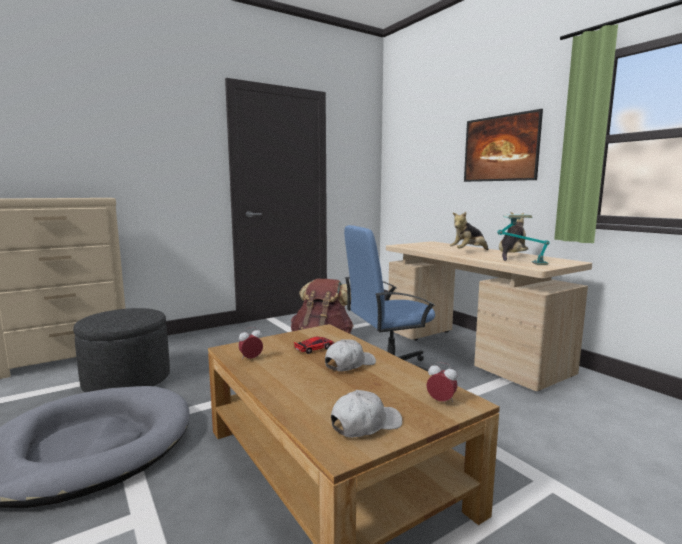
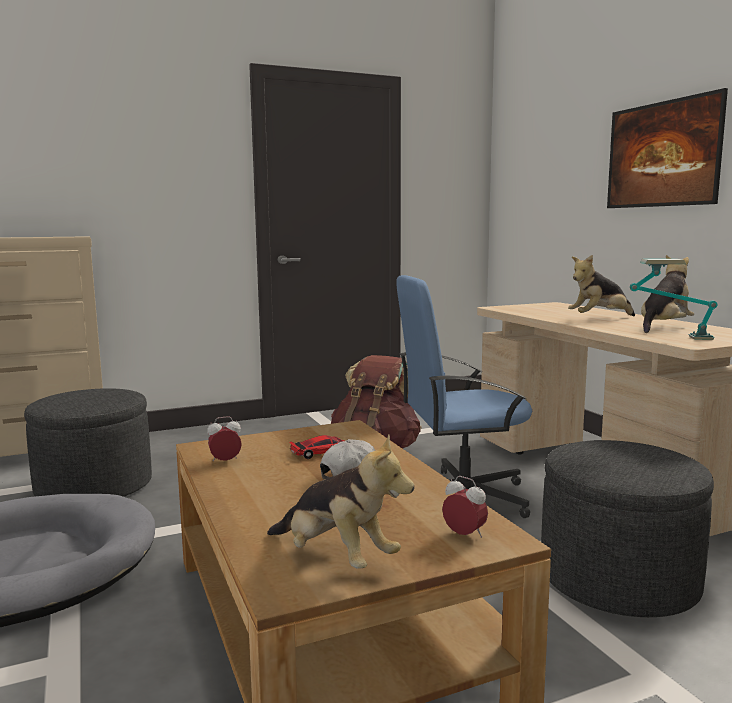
camera: 10 degrees right, 0 degrees up
(365, 424) = (336, 558): white cap -> plush toy
(503, 418) = (618, 579): none -> grey ottoman

